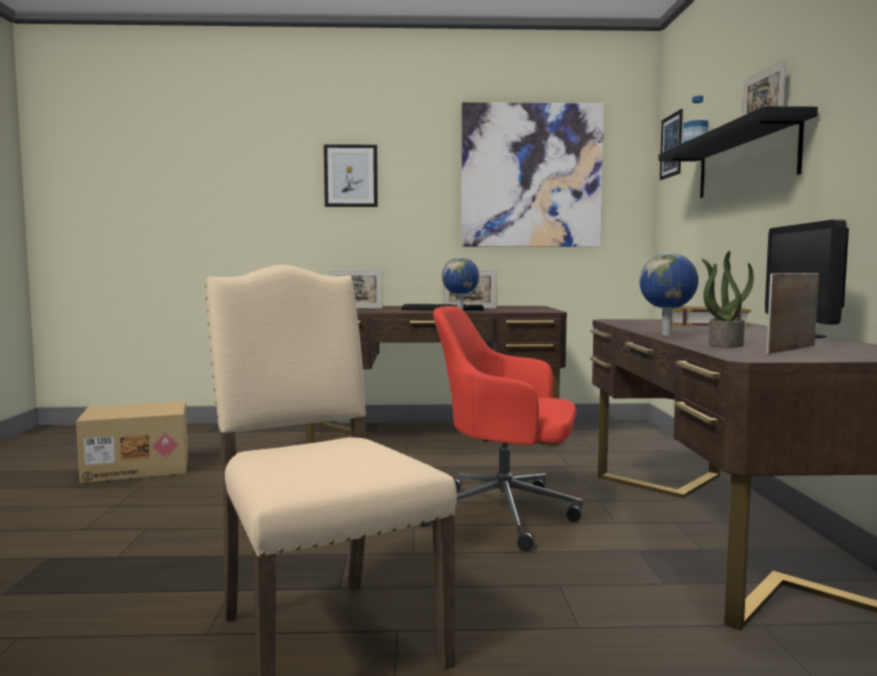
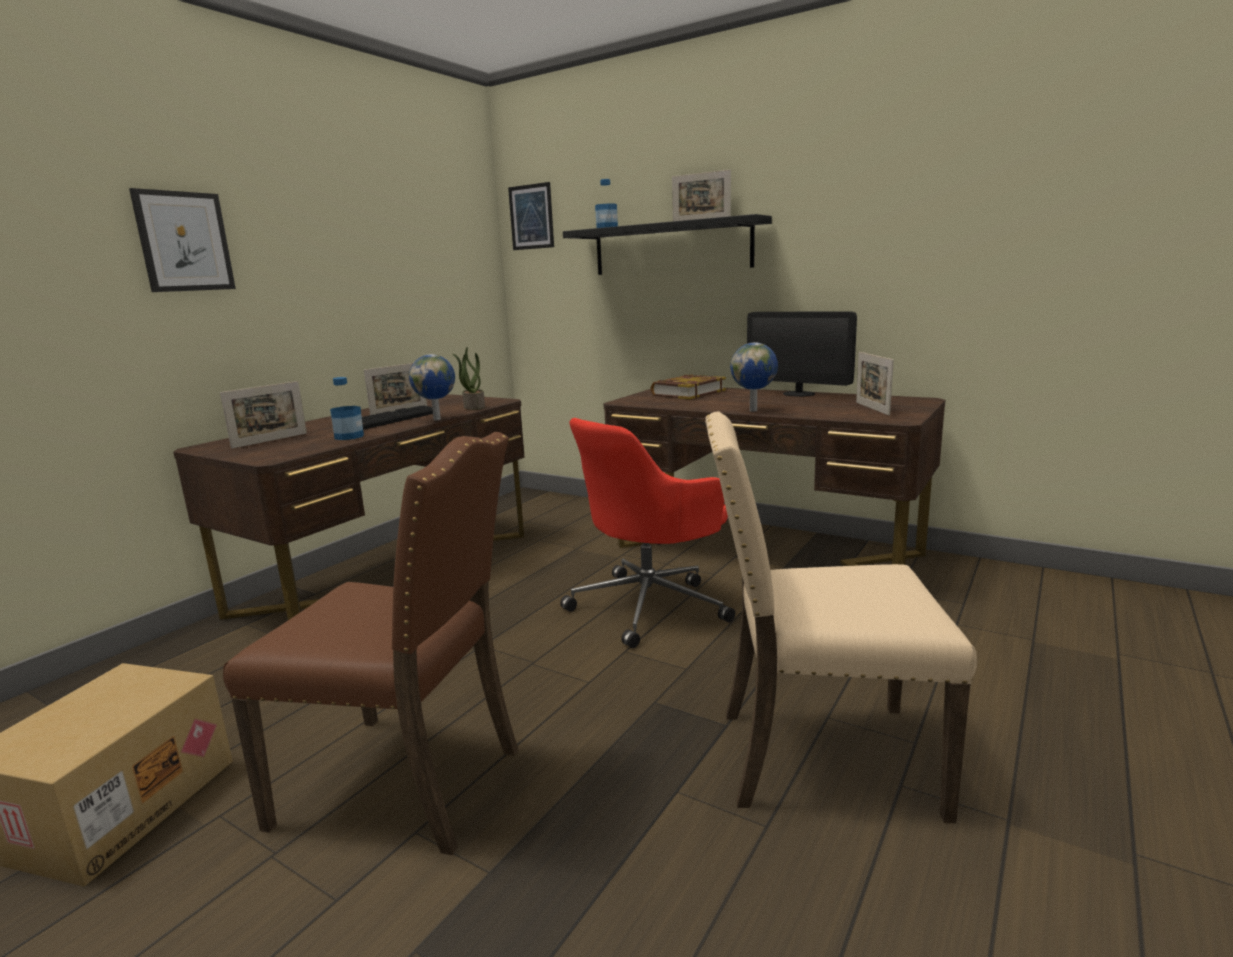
camera: 55 degrees left, 10 degrees up
(190, 513) = (407, 783): none -> brown chair
(385, 311) = (349, 436): none -> bottle
(531, 176) = (402, 244): picture -> none
(725, 344) = (830, 412): potted plant -> potted plant (473, 407)

